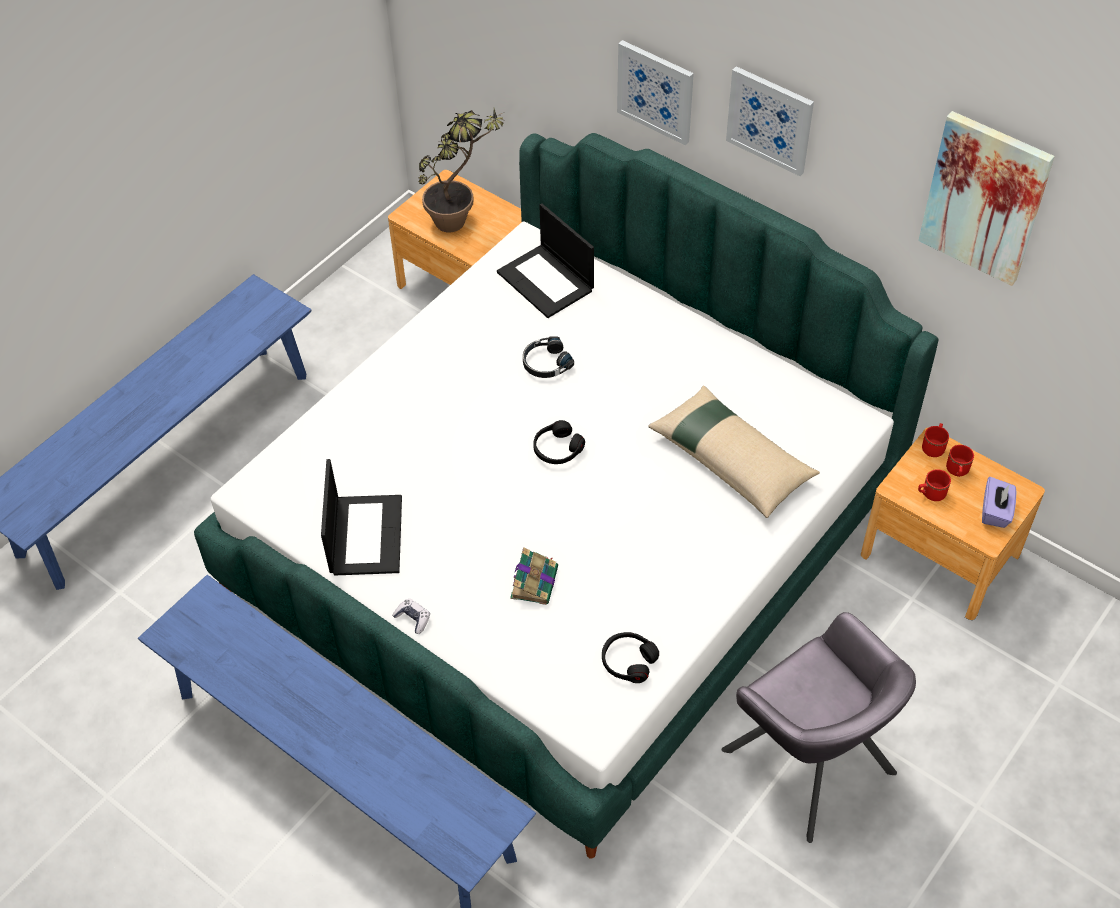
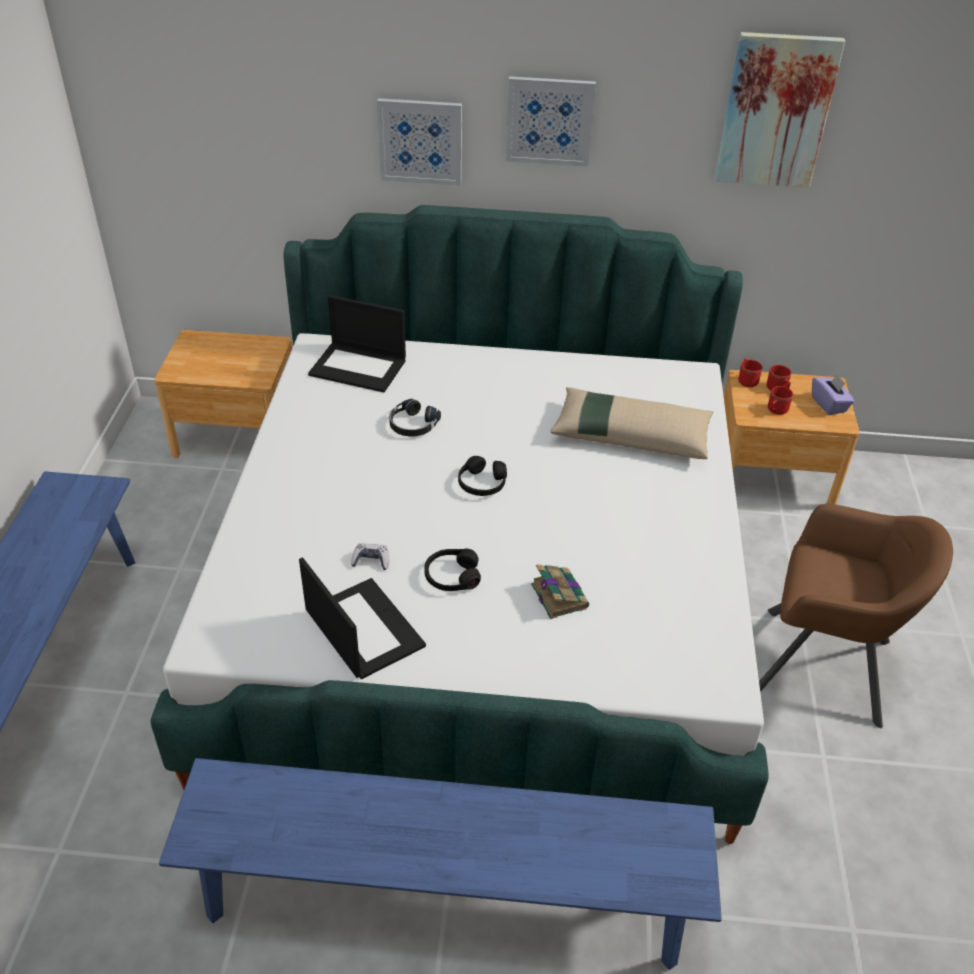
camera: 35 degrees left, 10 degrees down
(413, 618) = (475, 680): game controller -> game controller (371, 561)
(461, 219) = (228, 360): potted plant -> none
(628, 661) = (698, 620): black headphones -> black headphones (452, 576)
(809, 763) = (824, 666): grey armchair -> brown armchair

